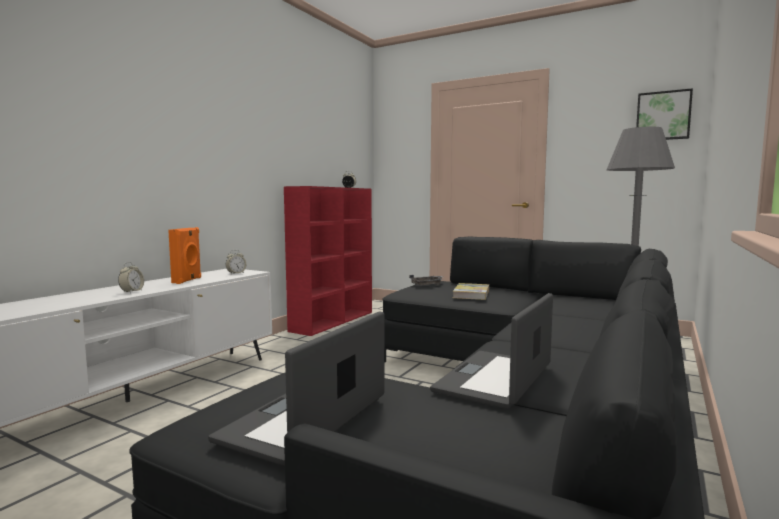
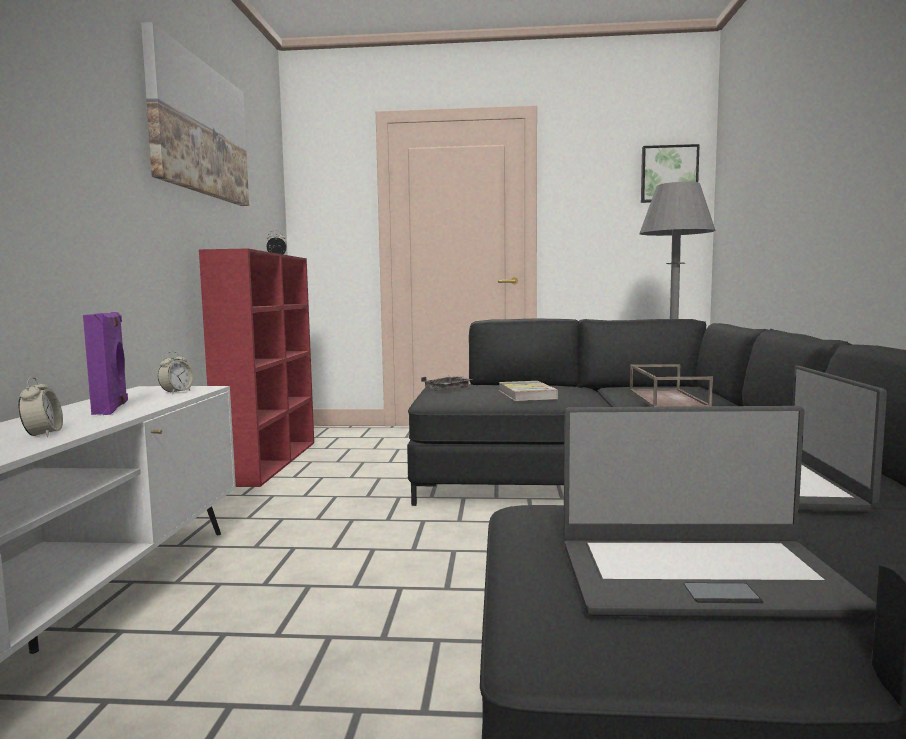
camera: 25 degrees left, 0 degrees up
(187, 280) = (112, 408): orange speaker -> purple speaker
(292, 111) = (198, 129): none -> picture
(307, 419) = (700, 576): laptop -> laptop turned 90 degrees counterclockwise
(569, 308) = (665, 398): none -> brown tray

